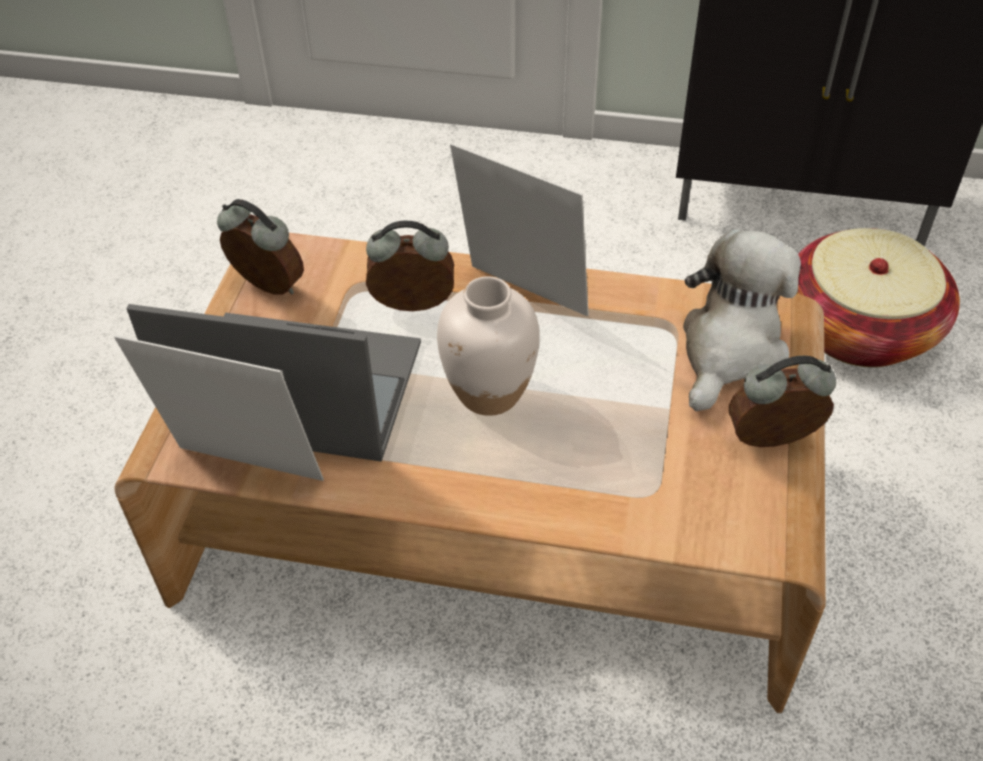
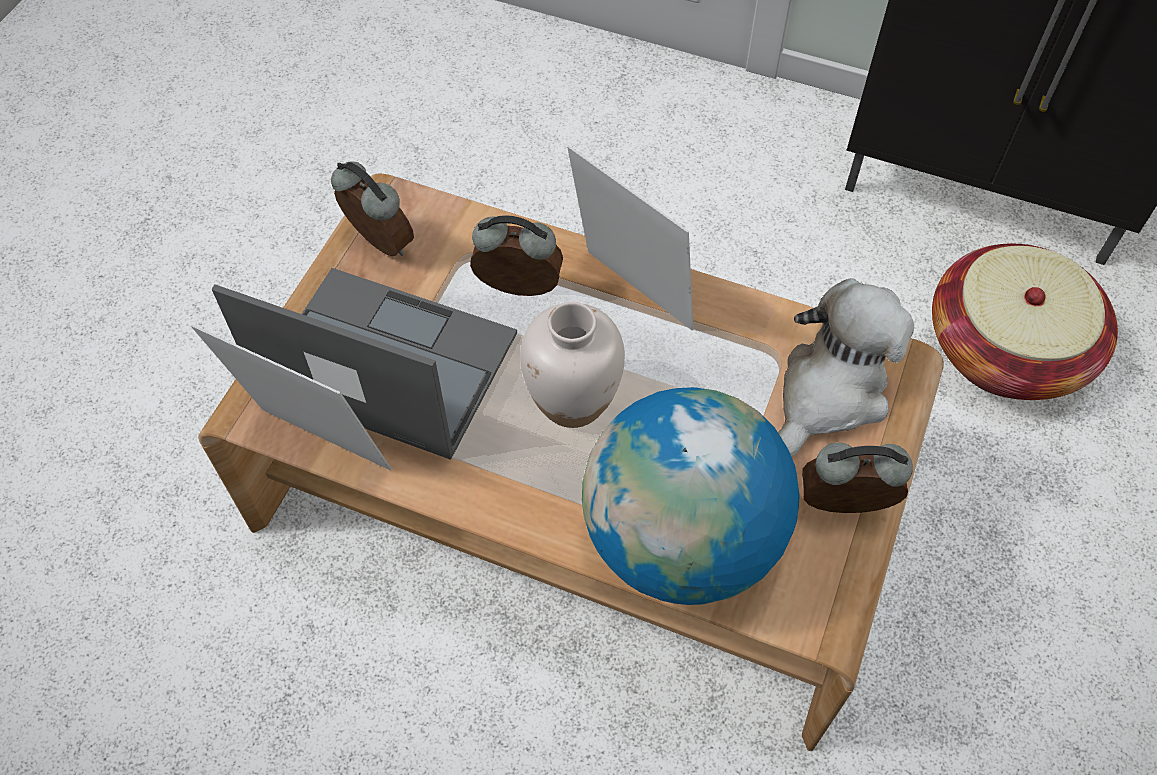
camera: 10 degrees right, 10 degrees up
(625, 495) = (680, 540): none -> globe

